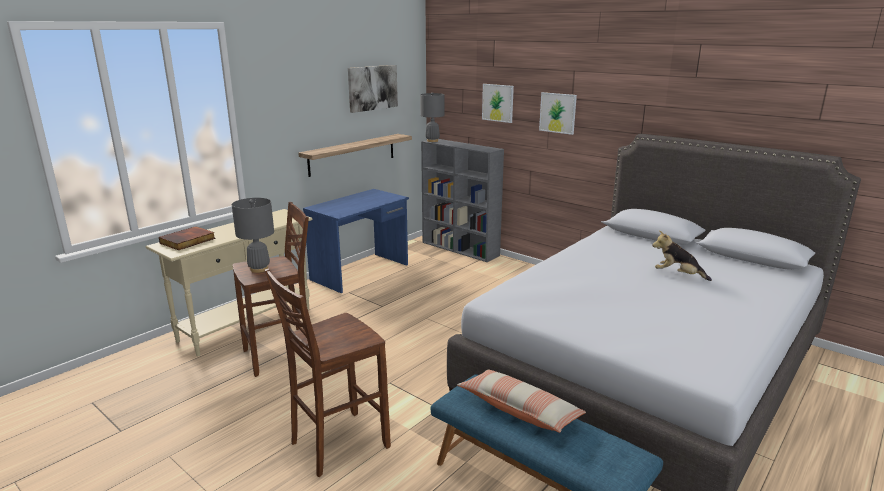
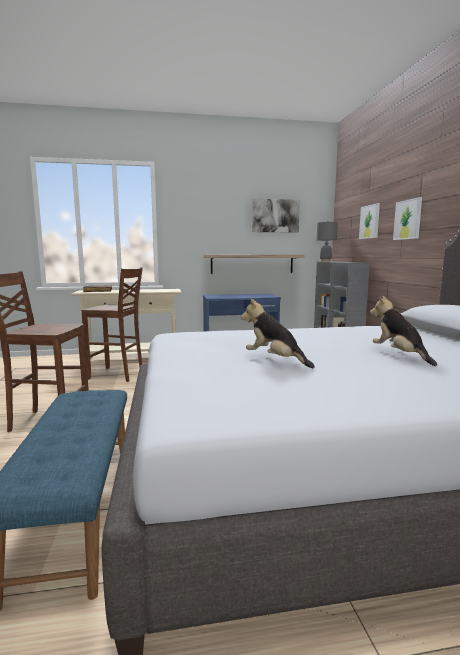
camera: 40 degrees right, 10 degrees down
(259, 269) = (106, 307): grey table lamp -> none
(519, 410) = (83, 414): pillow -> none
(634, 308) = (274, 360): none -> plush toy

